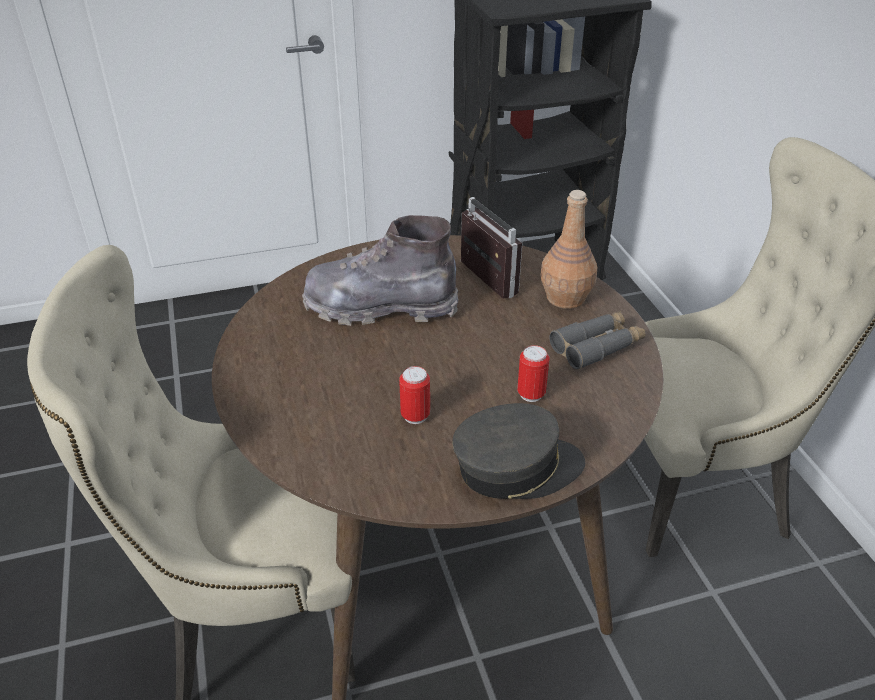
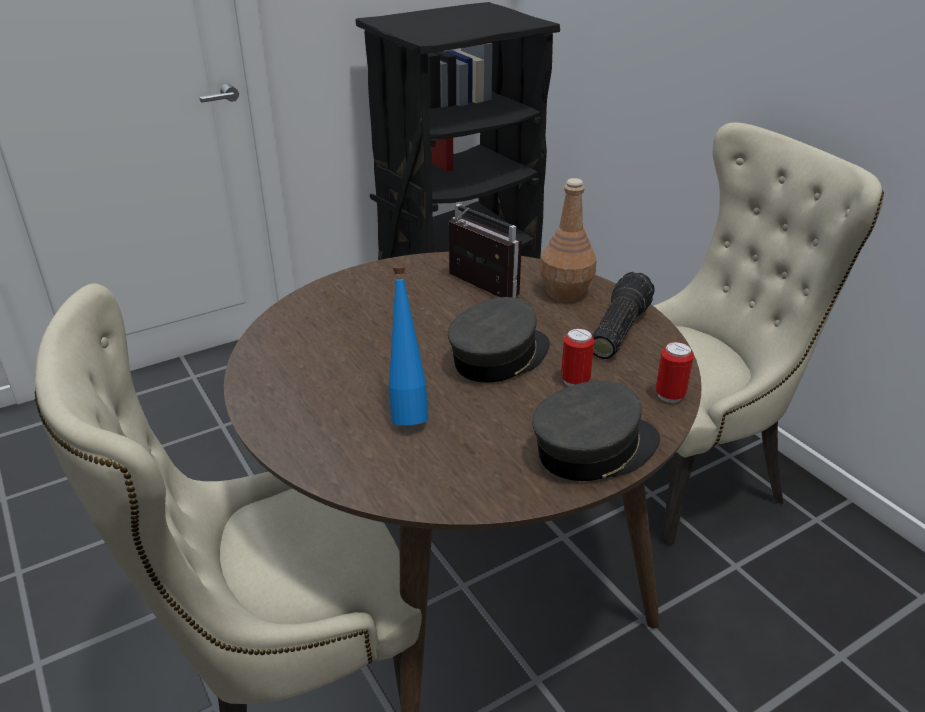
camera: 15 degrees left, 5 degrees down
(364, 398) = (408, 411): none -> blue bottle
(380, 307) = (386, 325): grey boot -> none
(415, 416) = (469, 419): can -> can (670, 395)
(470, 357) = (499, 357): none -> grey cap
(597, 346) = (616, 330): grey binoculars -> flashlight

